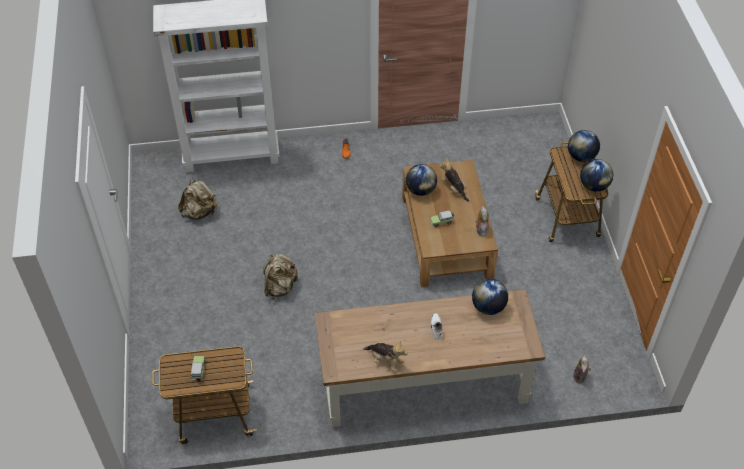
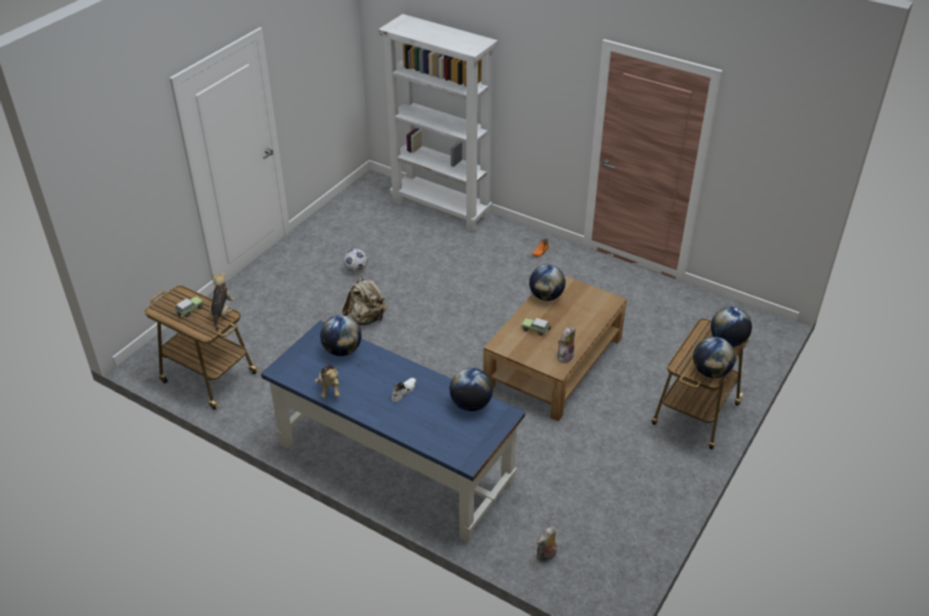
camera: 40 degrees right, 10 degrees down
(200, 212) = (369, 234): beige backpack -> none
(225, 250) = (356, 269): none -> football
(359, 325) = (342, 350): none -> globe
(423, 383) = (393, 463): brown desk -> blue desk
(453, 189) = (579, 311): plush toy -> plush toy (222, 313)

